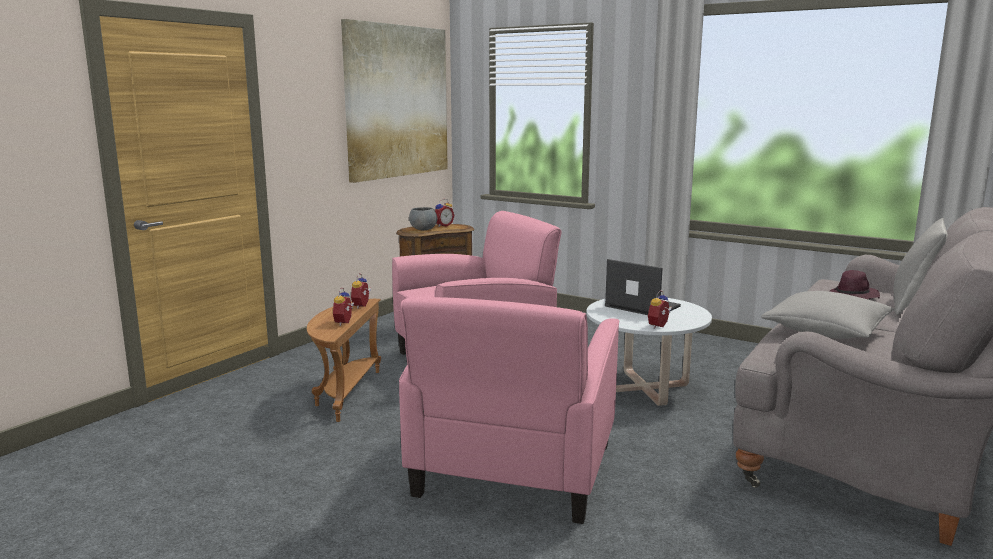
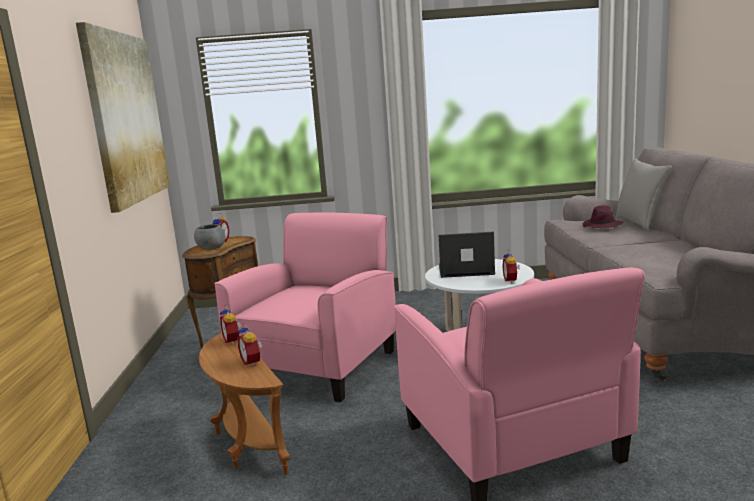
camera: 35 degrees left, 0 degrees up
(826, 332) = (647, 250): grey pillow -> none

